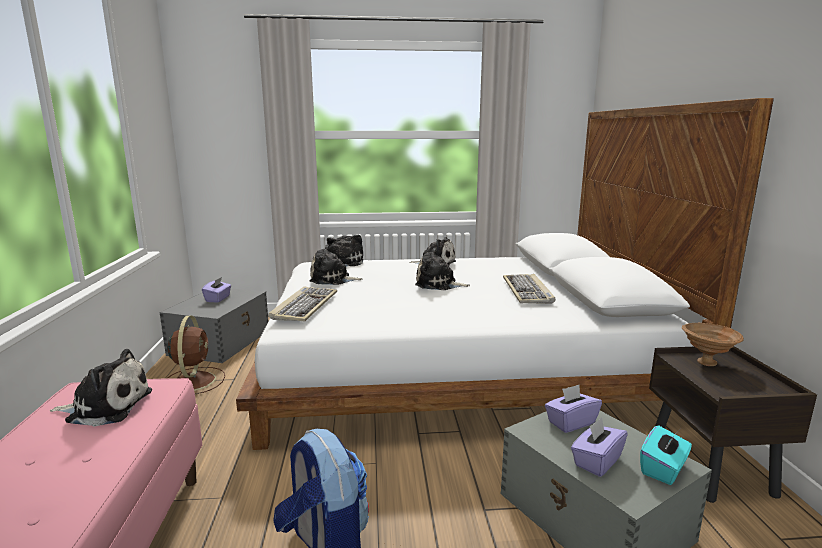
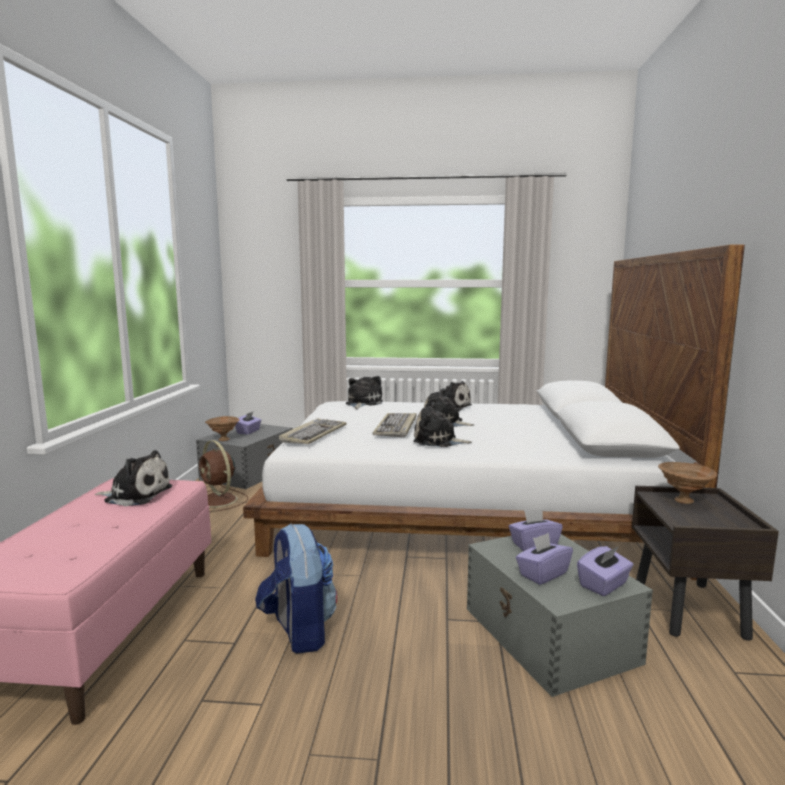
camera: 10 degrees right, 5 degrees down
(191, 311) = (223, 439): none -> brown bowl
(194, 380) = (219, 501): brown fan -> brown fan turned 135 degrees clockwise
(332, 279) = (347, 415): plush toy -> plush toy (438, 441)
(527, 291) = (529, 432): keyboard -> keyboard (396, 427)
(663, 469) = (604, 585): turquoise tissue box -> purple tissue box

